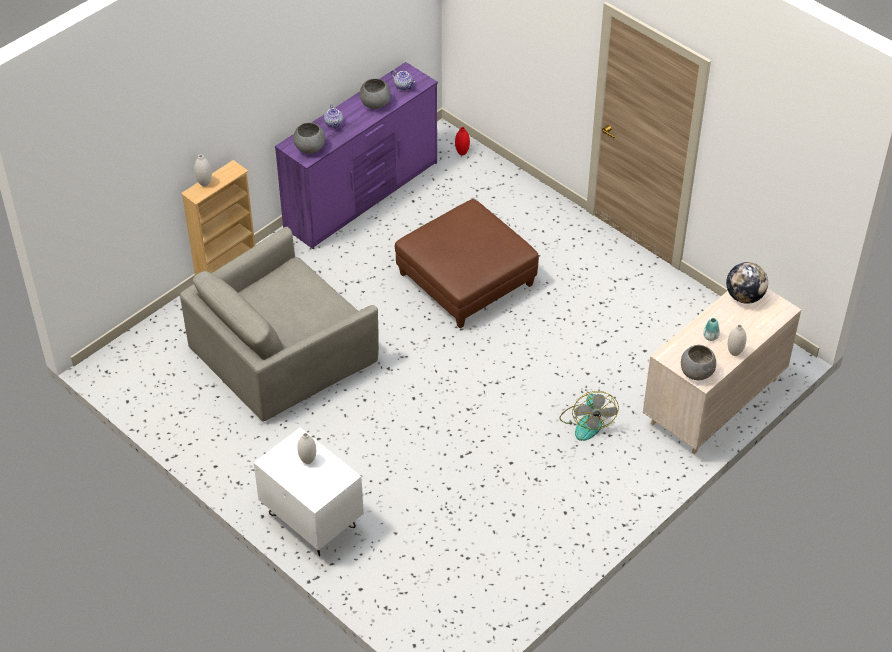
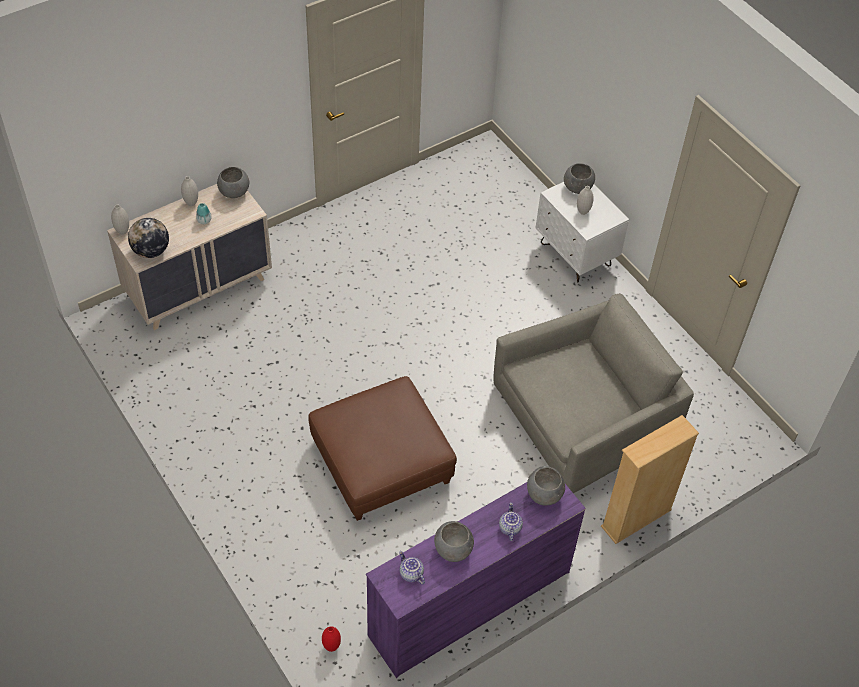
camera: 170 degrees left, 5 degrees up
(204, 183) = (672, 439): white vase -> white vase (122, 231)
(317, 490) = (577, 188): none -> grey bowl
(586, 422) = (319, 291): fan -> none

